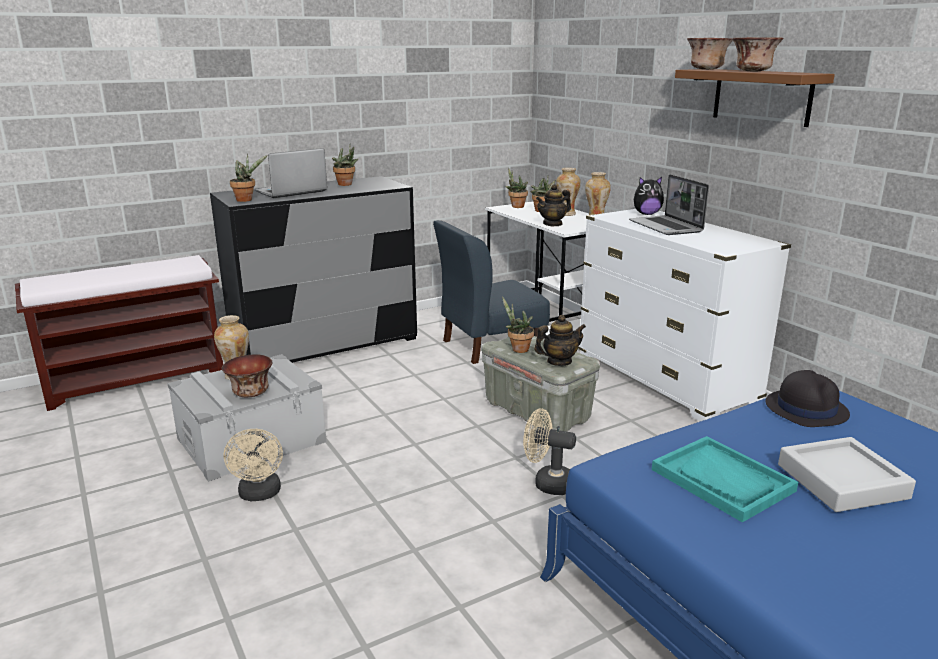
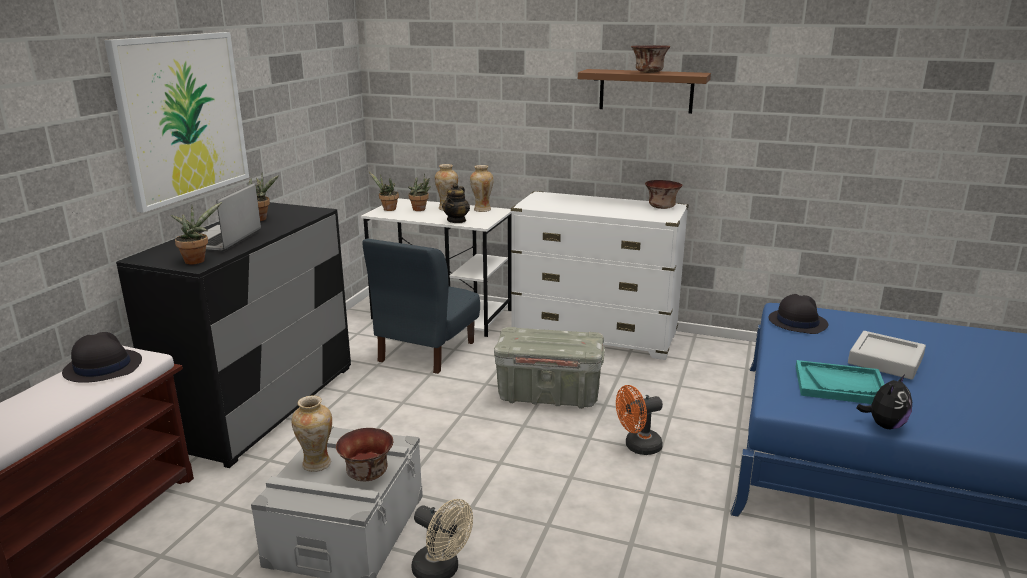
camera: 40 degrees left, 0 degrees up
(167, 264) = (102, 367): none -> black hat
(296, 89) = (182, 117): none -> picture
(517, 349) = (532, 343): potted plant -> none
(548, 483) = (637, 447): beige fan -> orange fan
(559, 362) = (578, 343): teapot -> none
(646, 214) = (550, 197): plush toy -> plush toy (884, 425)
(666, 227) = (589, 206): laptop -> none
(706, 69) = (600, 70): bowl -> bowl (661, 207)

